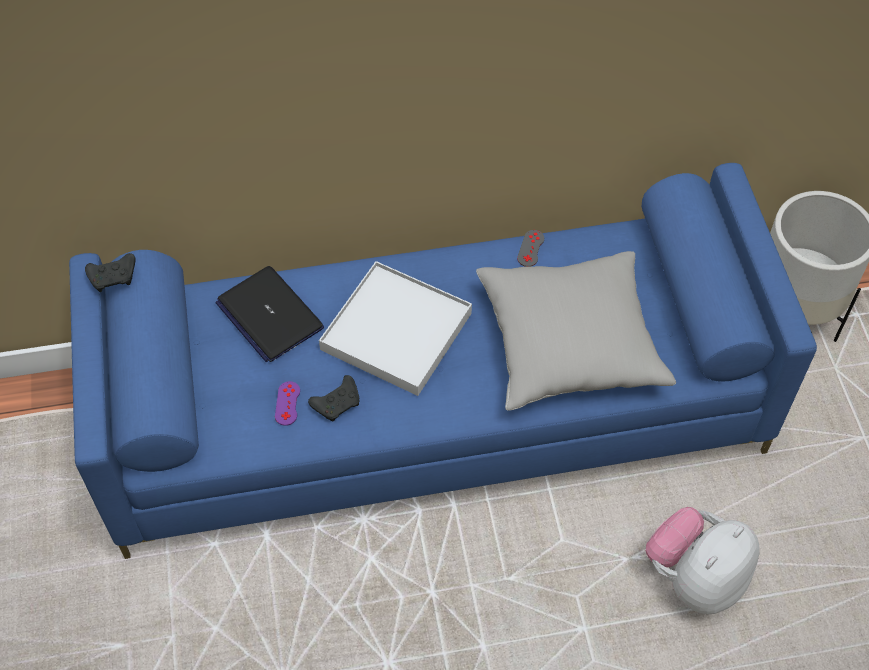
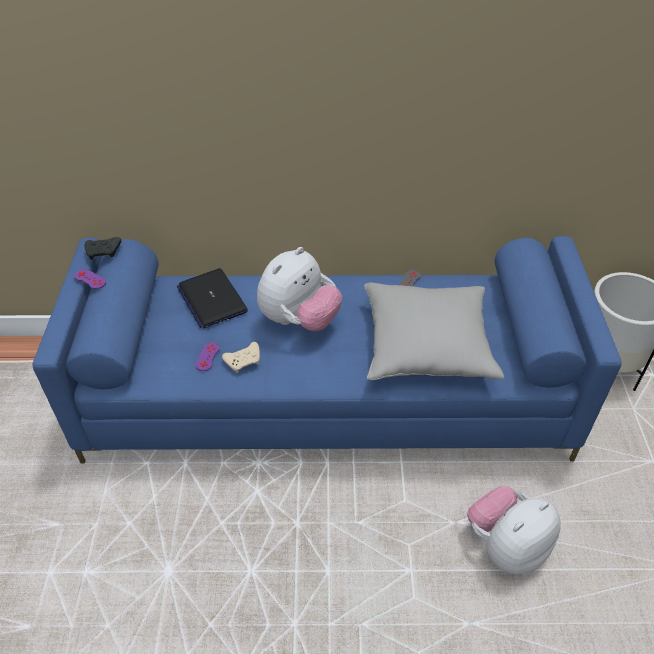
camera: 10 degrees right, 10 degrees down
(109, 323) = (90, 279): none -> purple game controller
(338, 403) = (244, 361): black game controller -> beige game controller
(396, 331) = (299, 320): white tray -> plush toy

